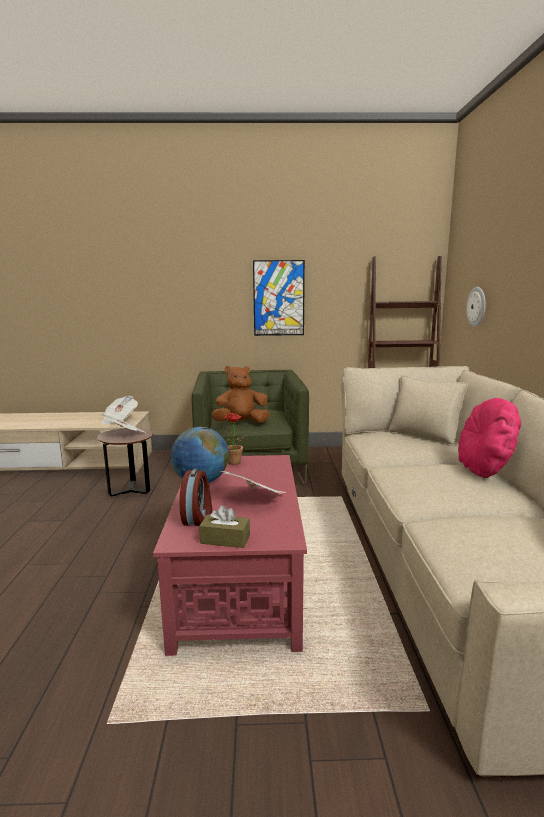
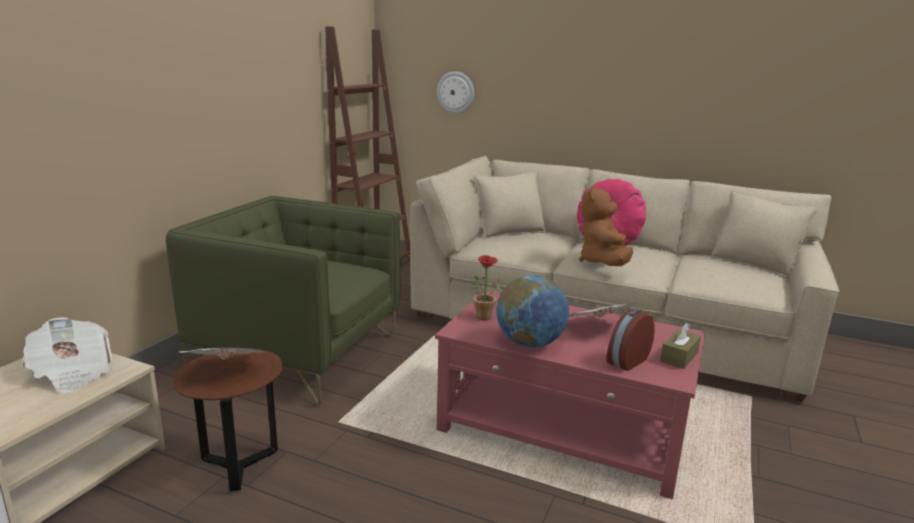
camera: 65 degrees left, 5 degrees up
(198, 517) = (626, 360): alarm clock -> alarm clock turned 75 degrees counterclockwise
(241, 423) = (336, 284): brown plush toy -> brown plush toy (603, 263)
(278, 298) = (237, 87): picture -> none

